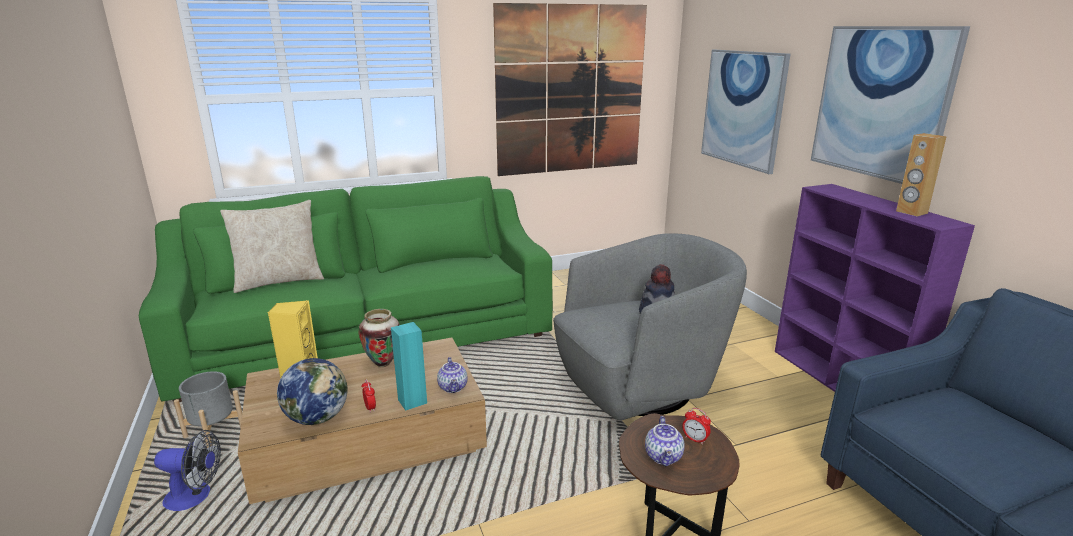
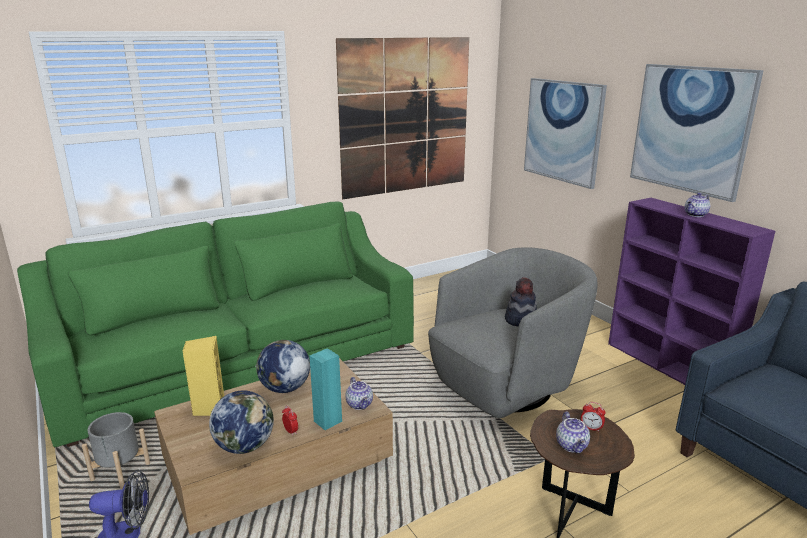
camera: 10 degrees left, 0 degrees up
(279, 281) = (158, 317): beige pillow -> none
(383, 363) = (284, 388): vase -> globe
(878, 204) = (696, 215): none -> teapot
(911, 212) = (724, 221): brown speaker -> none

